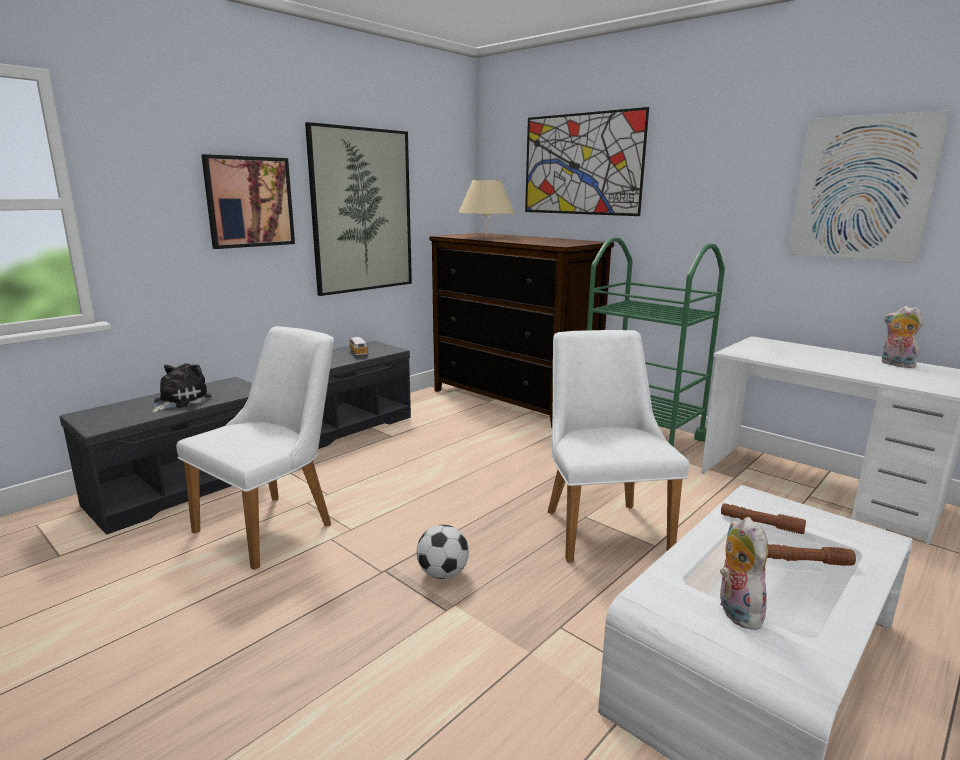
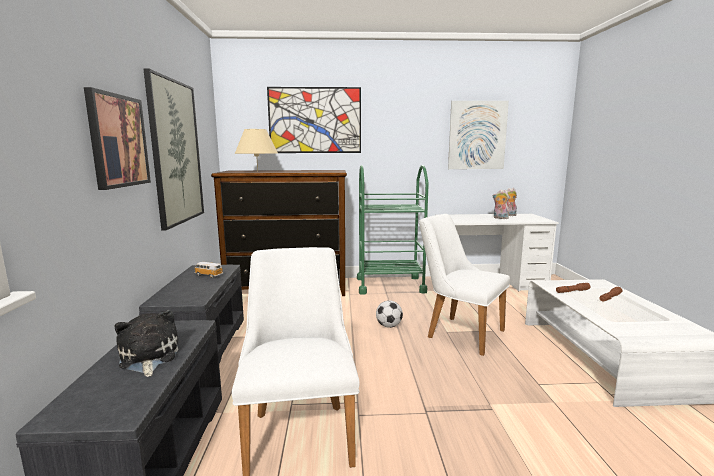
camera: 45 degrees left, 5 degrees down
(442, 573) = (453, 393): football -> football (388, 326)
(735, 611) = (643, 322): plush toy -> plush toy (500, 218)

